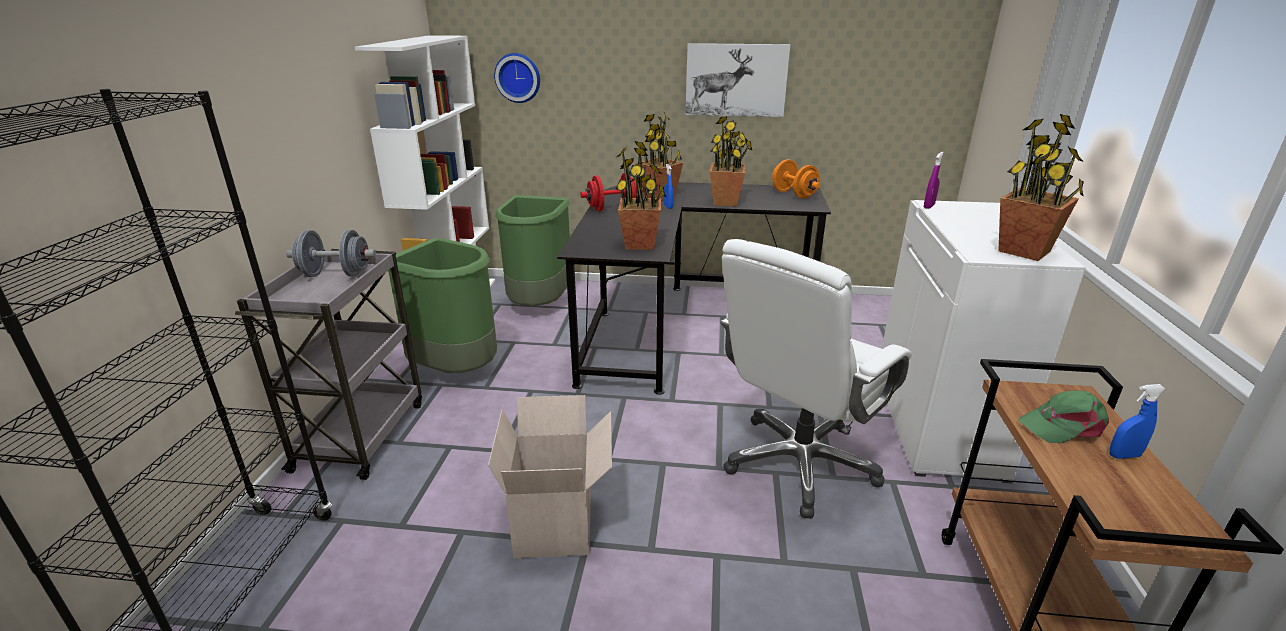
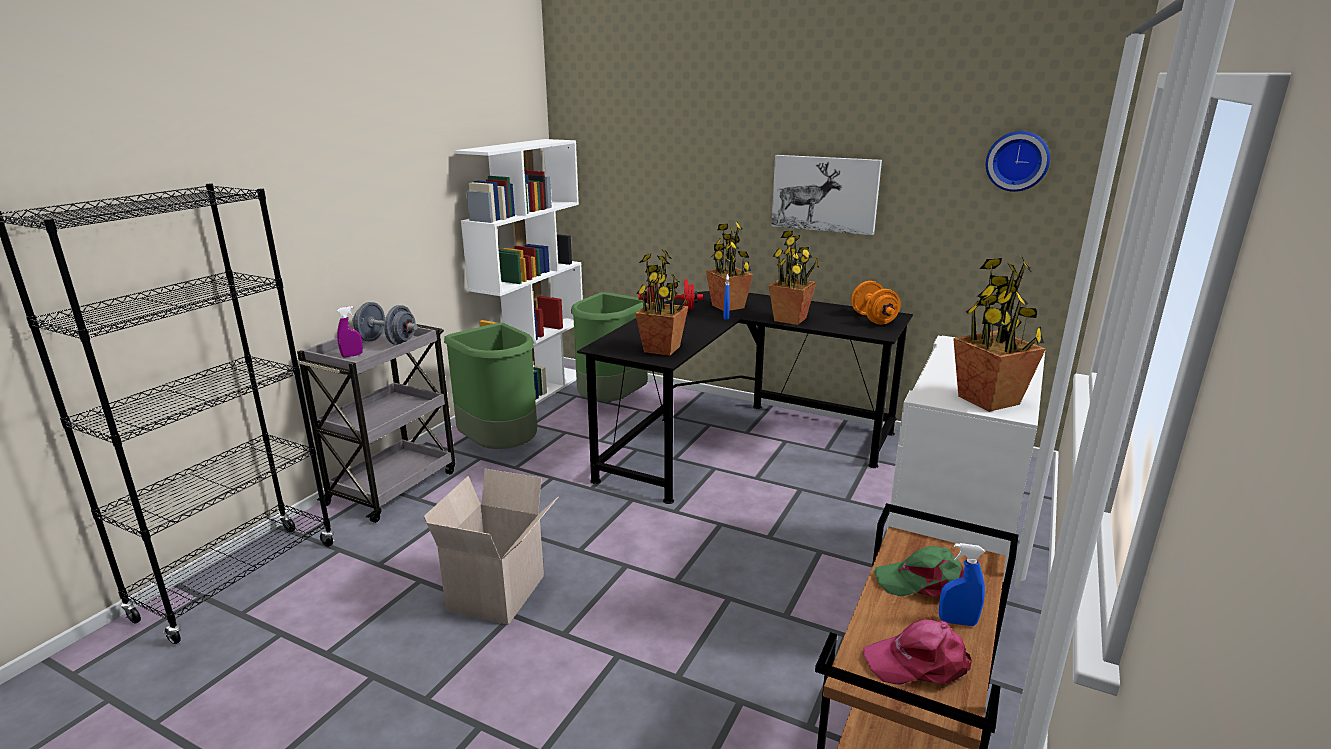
camera: 20 degrees right, 5 degrees down
(518, 77) = (619, 180): wall clock -> wall clock (1017, 161)
(799, 463) = (760, 595): white office chair -> none
(929, 206) = (948, 344): purple spray bottle -> purple spray bottle (352, 355)
(1138, 502) = (918, 662): none -> pink cap

